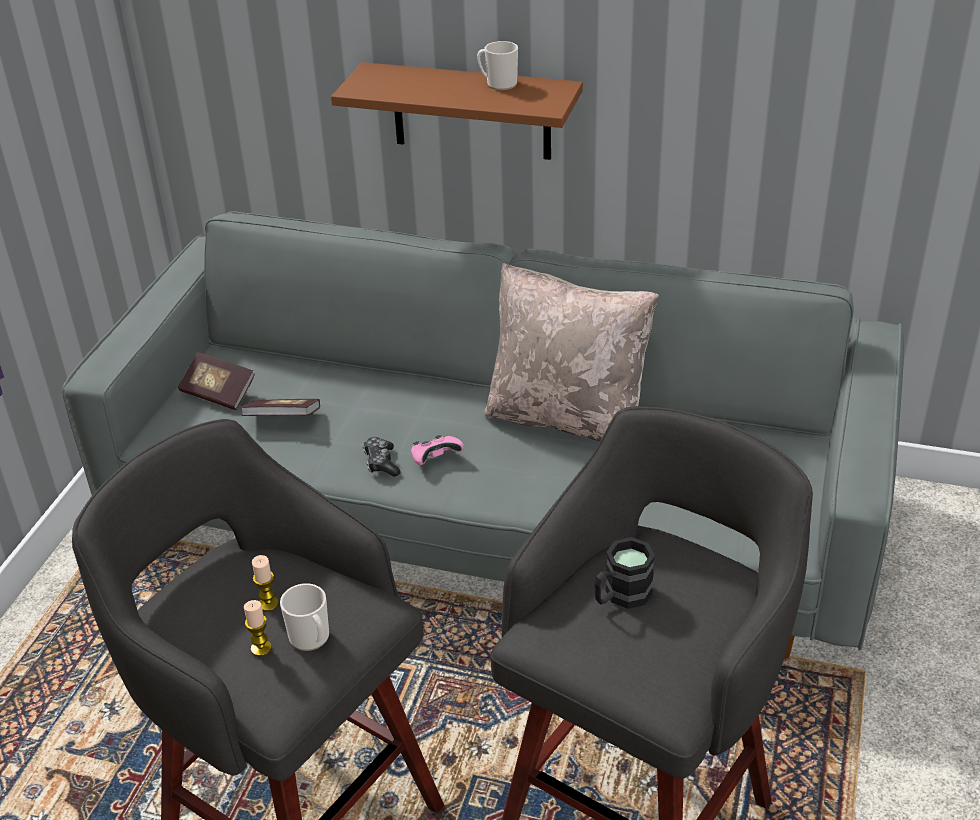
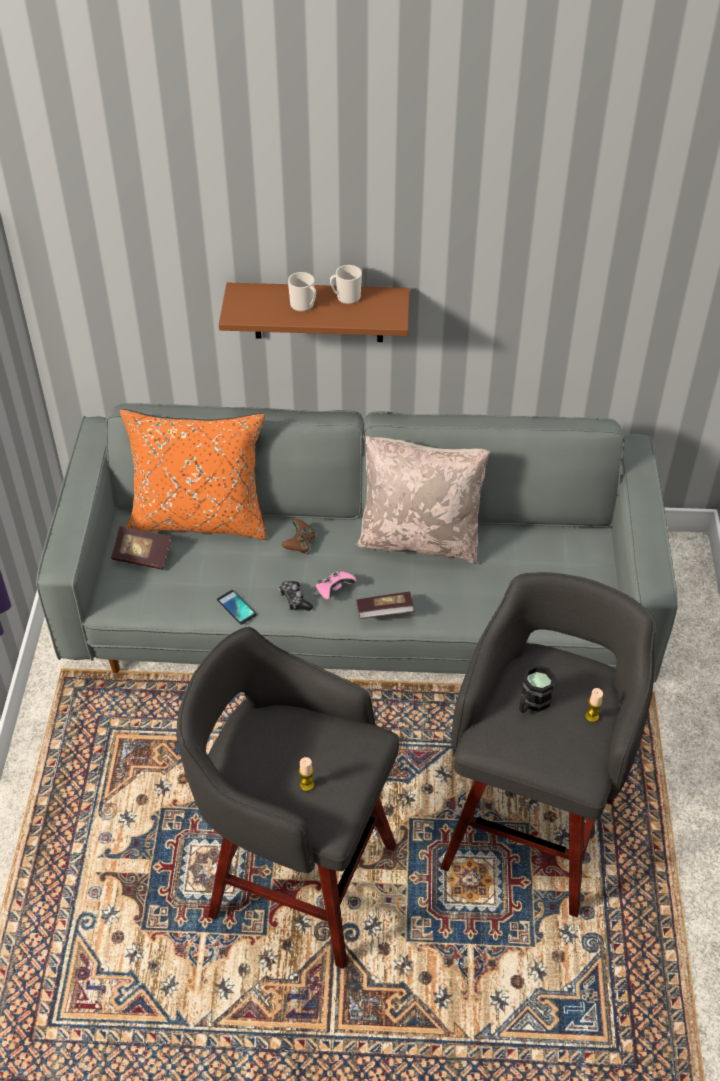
camera: 15 degrees left, 10 degrees up
(268, 604) = (297, 750): candle -> candle (592, 716)
(283, 420) = (203, 573): book -> book (385, 613)
(304, 365) = (200, 519): none -> orange pillow
(306, 461) = (236, 607): none -> phone
(311, 639) = (338, 771): mug -> mug (304, 305)
(413, 405) = (299, 544): none -> brown game controller

